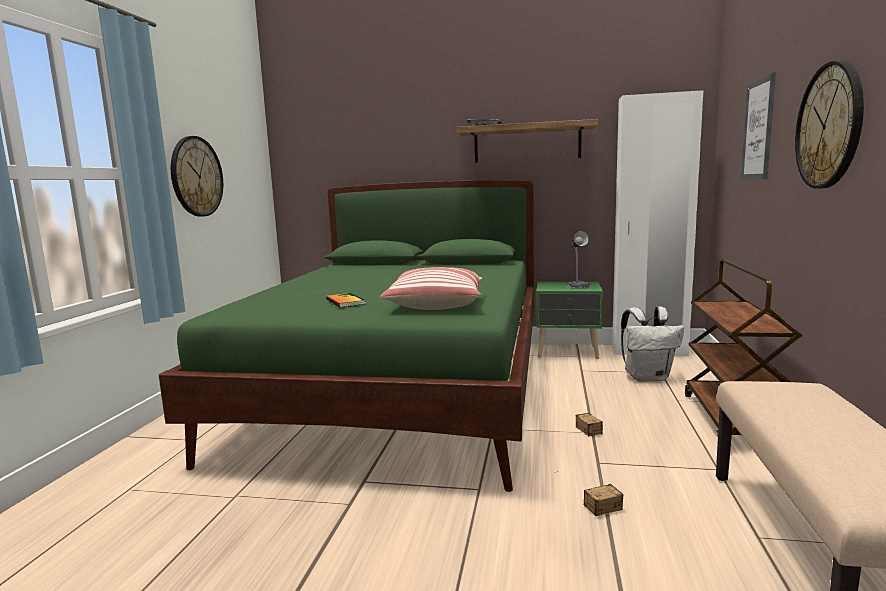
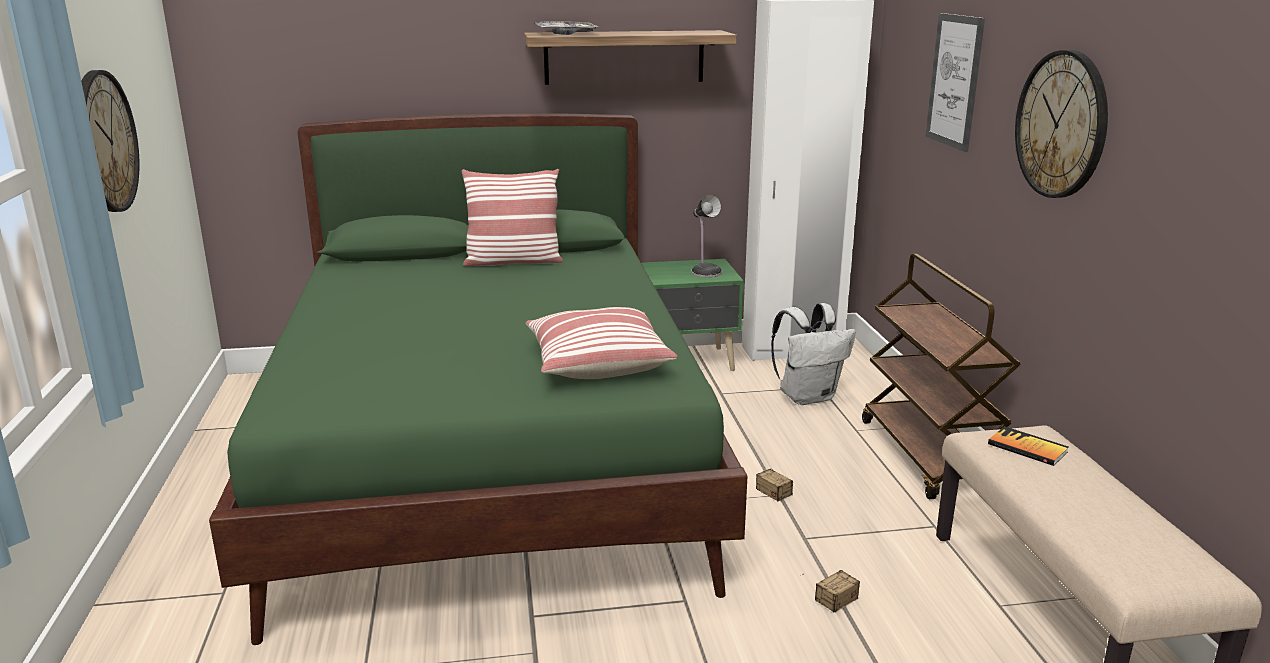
camera: 20 degrees left, 10 degrees up
(345, 301) = (459, 367): book -> book (1027, 448)
(437, 266) = (513, 261): none -> pillow

